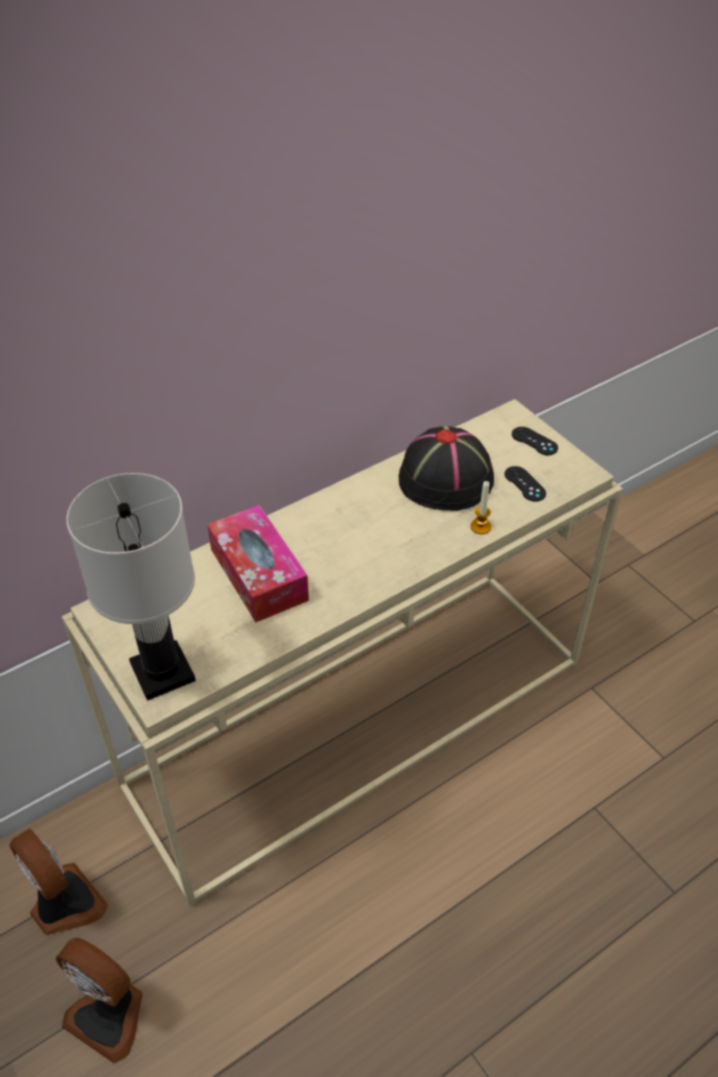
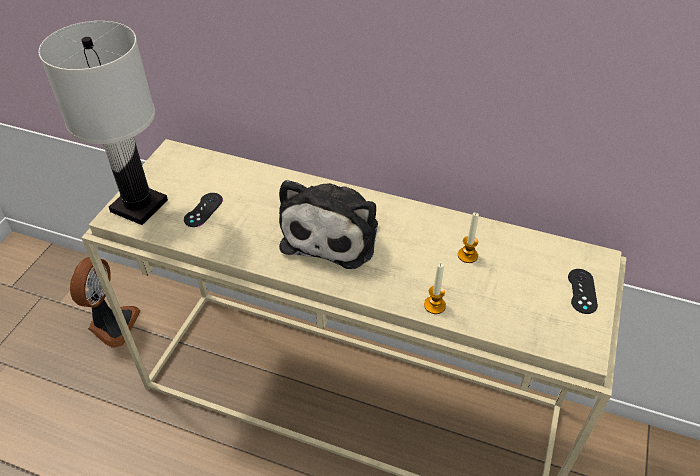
camera: 55 degrees right, 0 degrees up
(110, 1014) = (54, 393): fan -> none
(258, 574) = (264, 204): tissue box -> none
(343, 545) = (333, 232): none -> plush toy
(446, 479) = (467, 255): black hat -> candle
(524, 484) = (519, 310): black game controller -> black game controller (203, 210)

